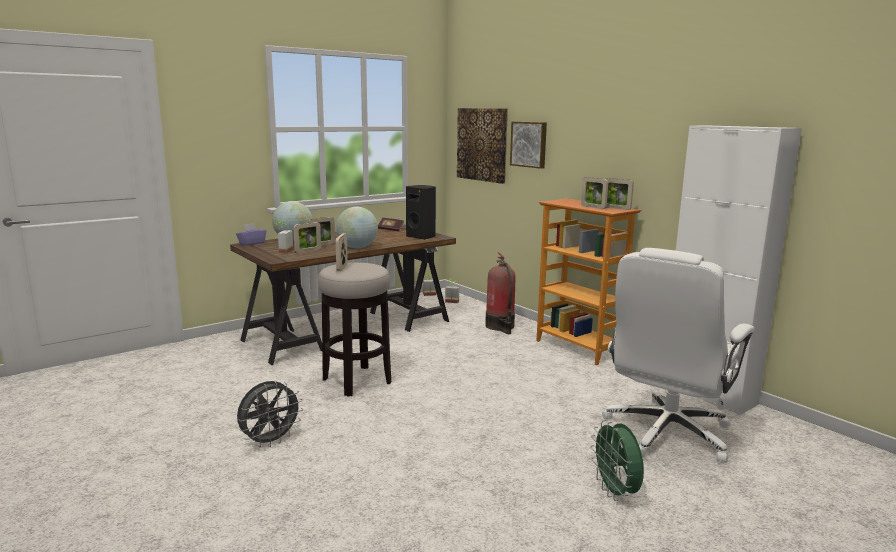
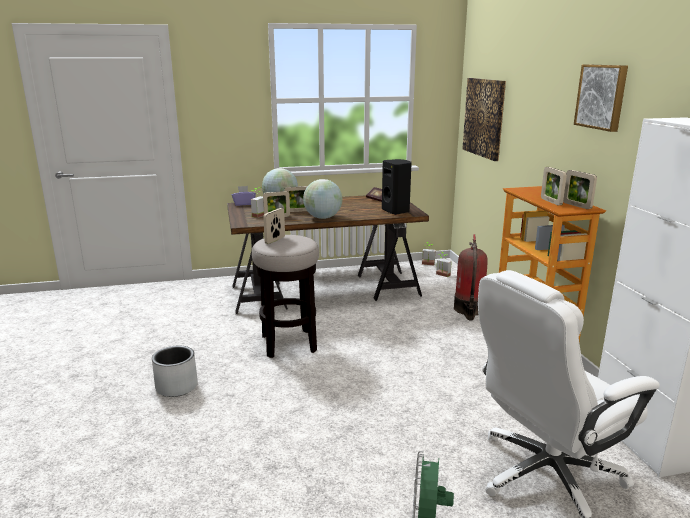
camera: 25 degrees right, 5 degrees up
(270, 441) = (177, 386): grey fan -> grey planter
(529, 144) = (520, 121): picture -> picture (602, 97)

